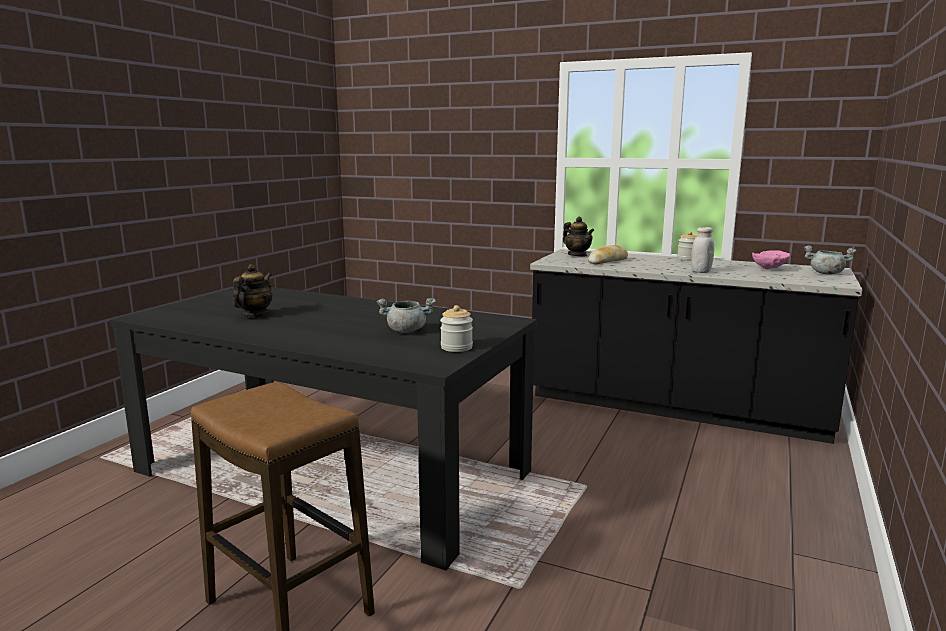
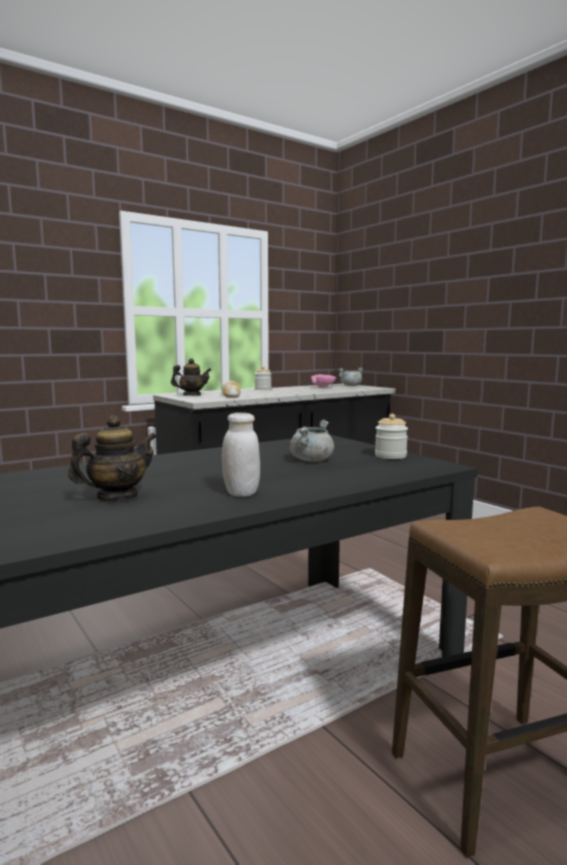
camera: 60 degrees left, 5 degrees down
(254, 315) = (116, 497): teapot -> teapot turned 90 degrees clockwise
(700, 271) = (306, 392): white jar -> white jar (241, 493)

